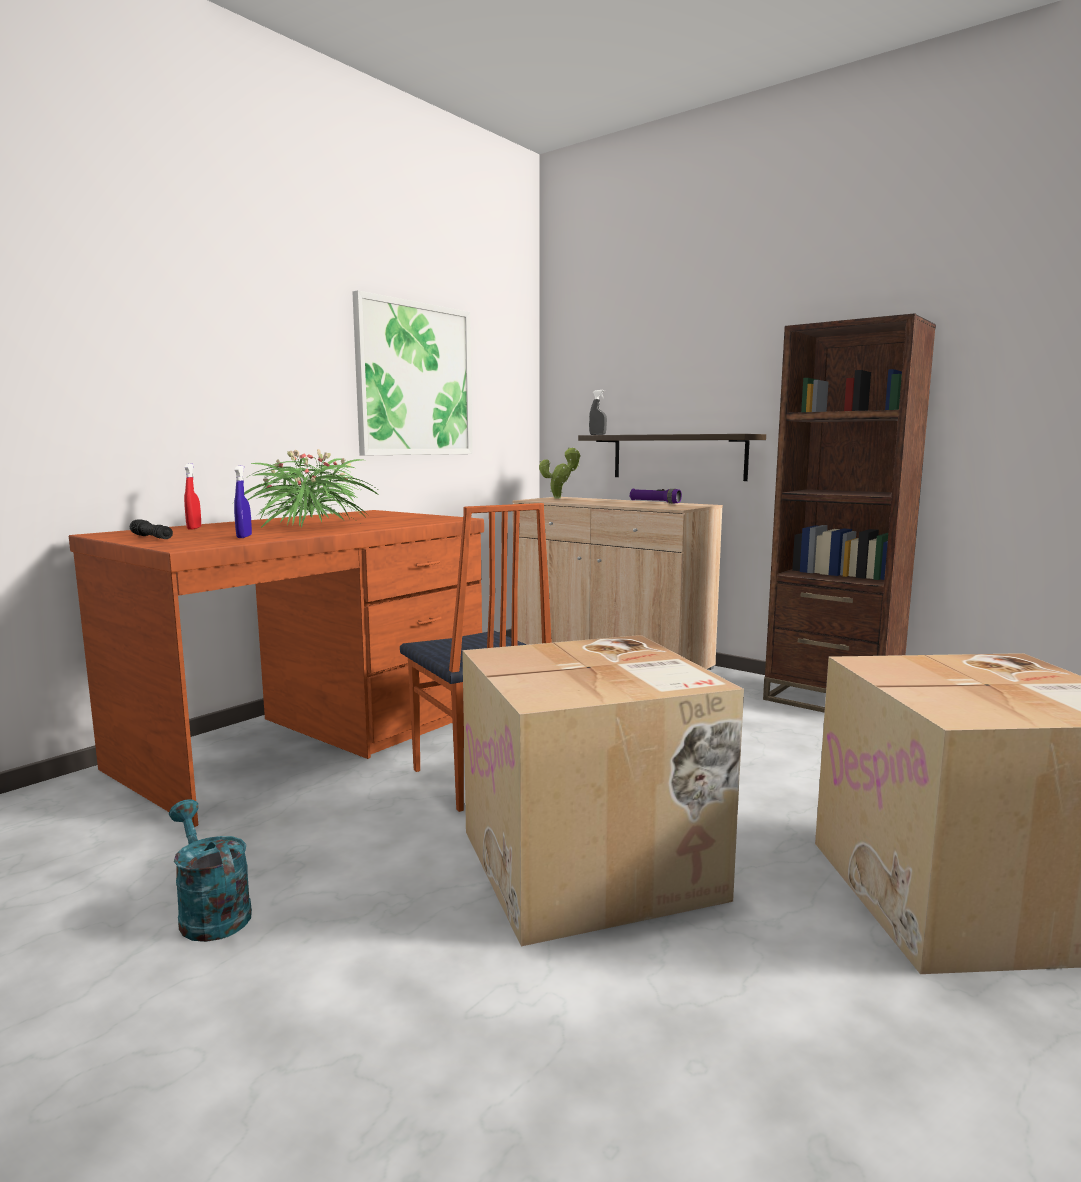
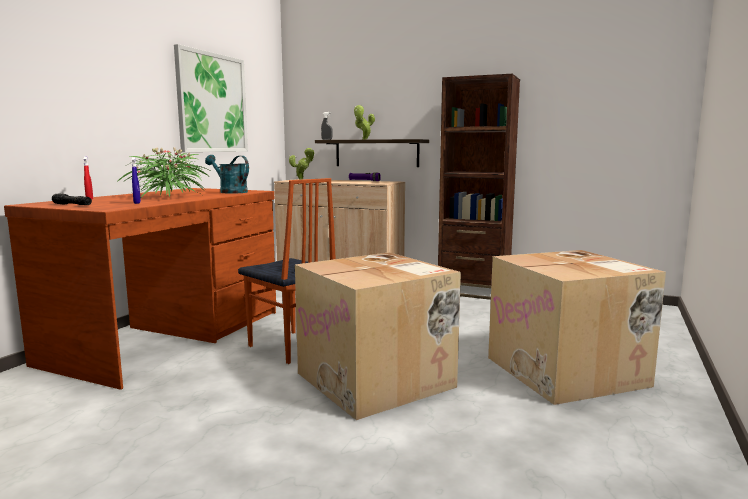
camera: 15 degrees left, 0 degrees up
(210, 912) = (162, 429): turquoise watering can -> turquoise watering can (230, 192)
(656, 434) = (363, 139): none -> potted plant

